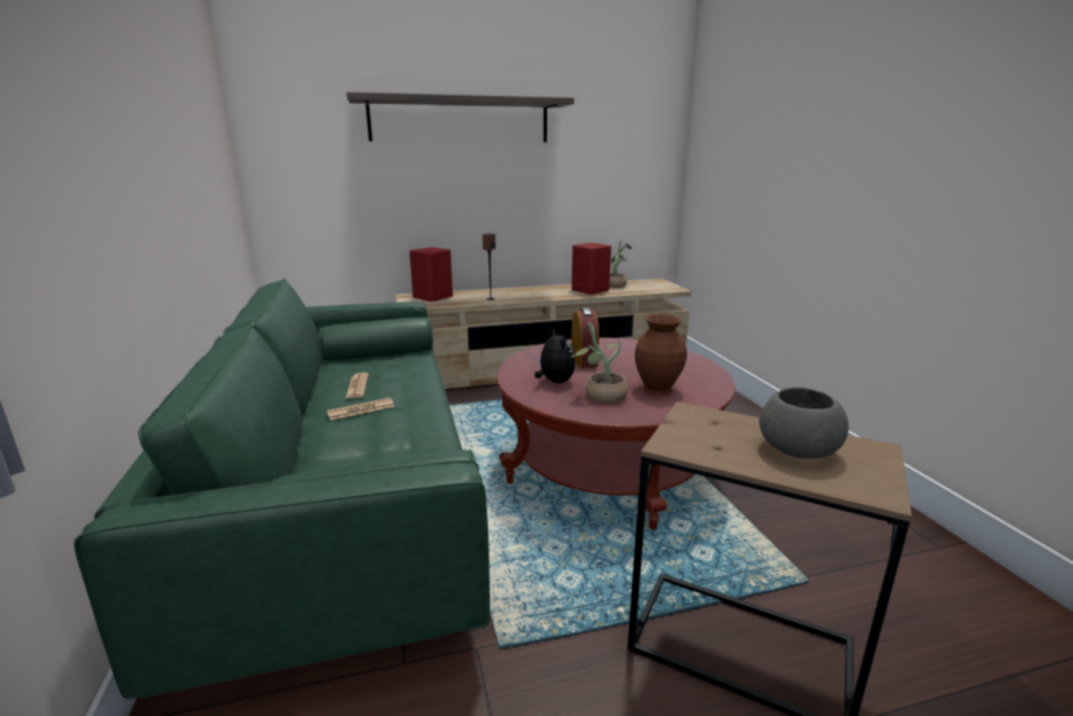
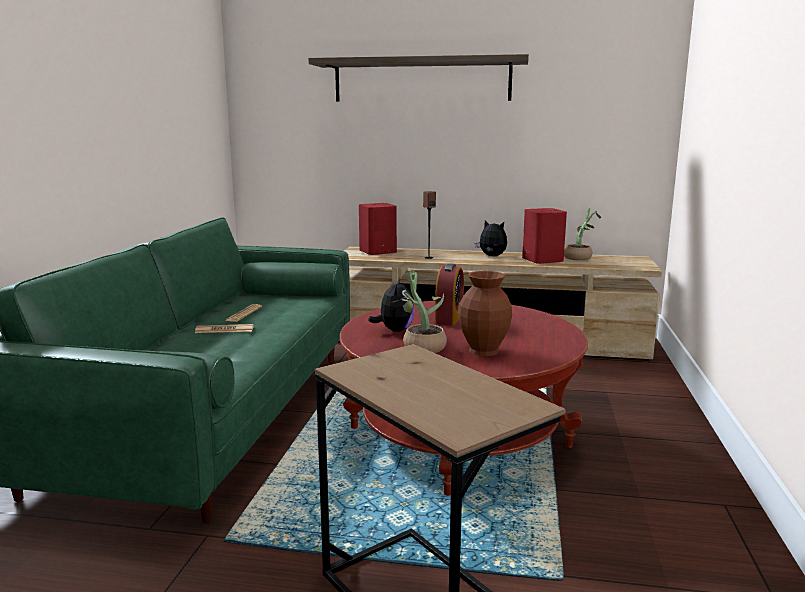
camera: 25 degrees right, 5 degrees down
(544, 291) = (492, 256): none -> plush toy
(796, 450) = (447, 392): grey bowl -> none

